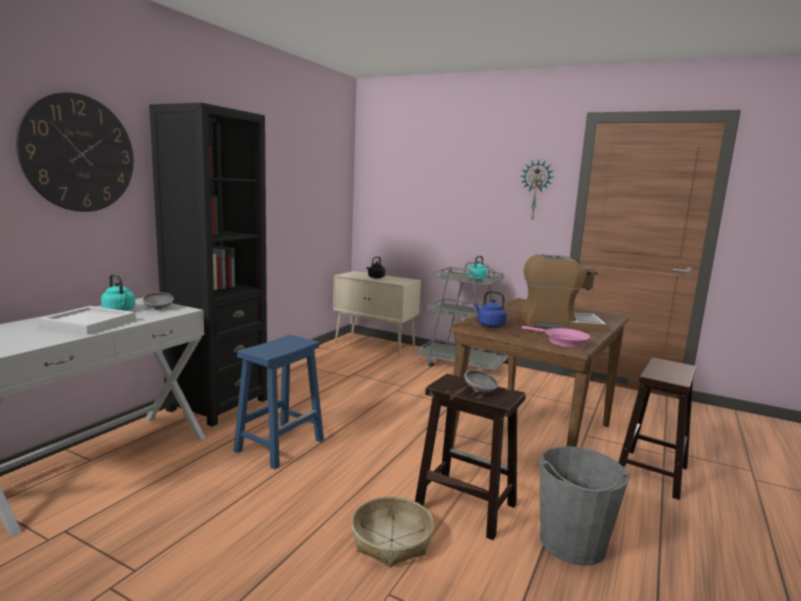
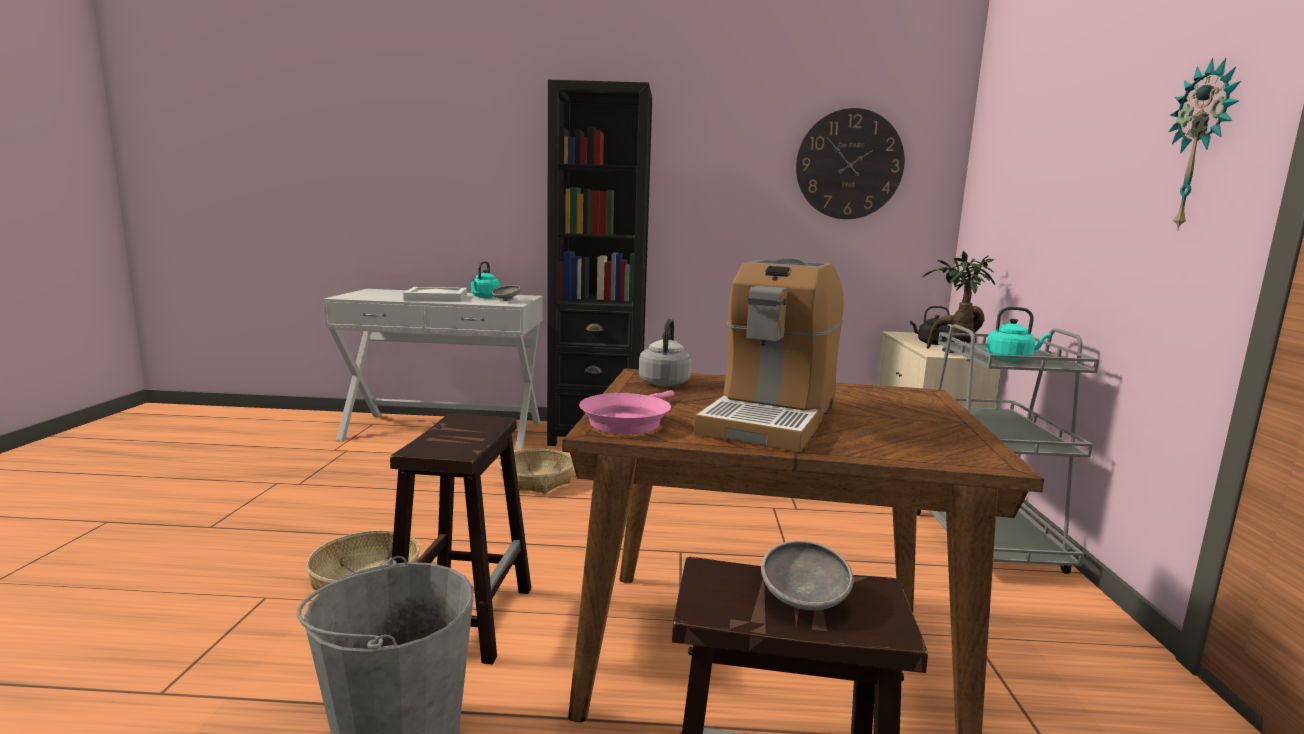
camera: 65 degrees right, 0 degrees up
(79, 153) = (491, 150): wall clock -> wall clock (849, 164)
(280, 445) = (536, 480): blue stool -> basket
(400, 280) = (954, 353): none -> potted plant
(480, 391) = (453, 438): grey bowl -> grey bowl (803, 602)
(489, 325) = (665, 382): blue kettle -> grey kettle
(559, 324) = (771, 418): coffee machine -> coffee machine turned 45 degrees clockwise

